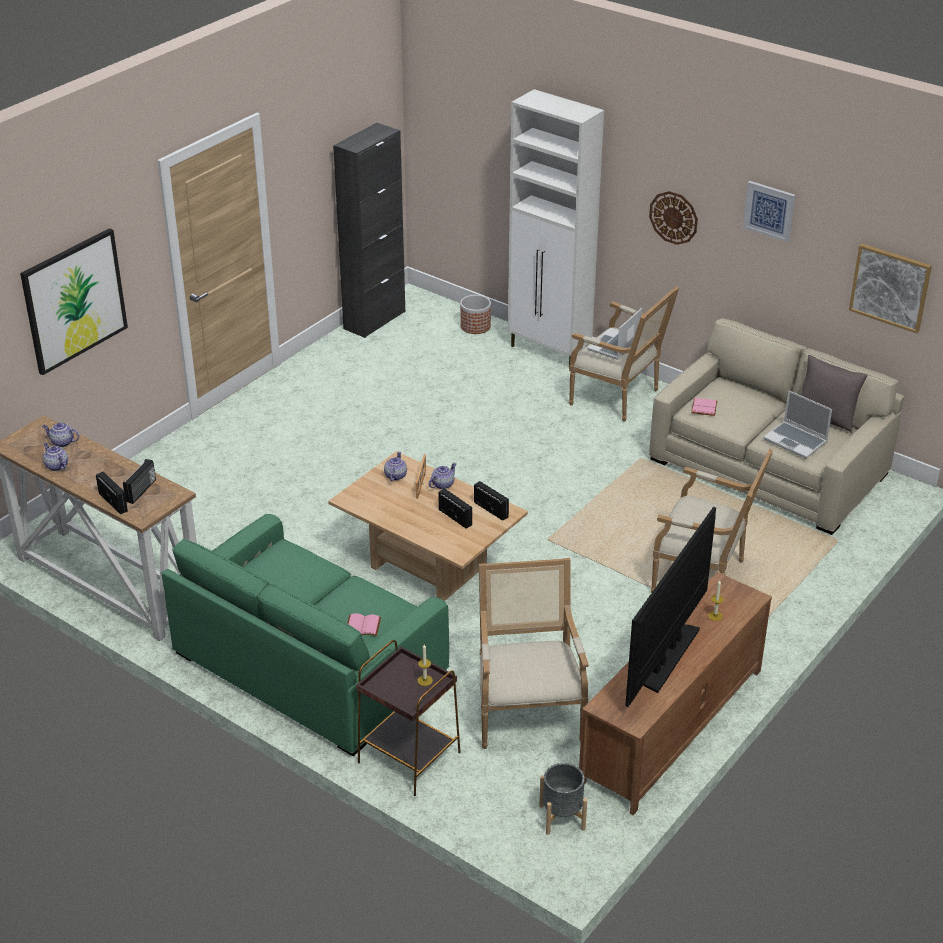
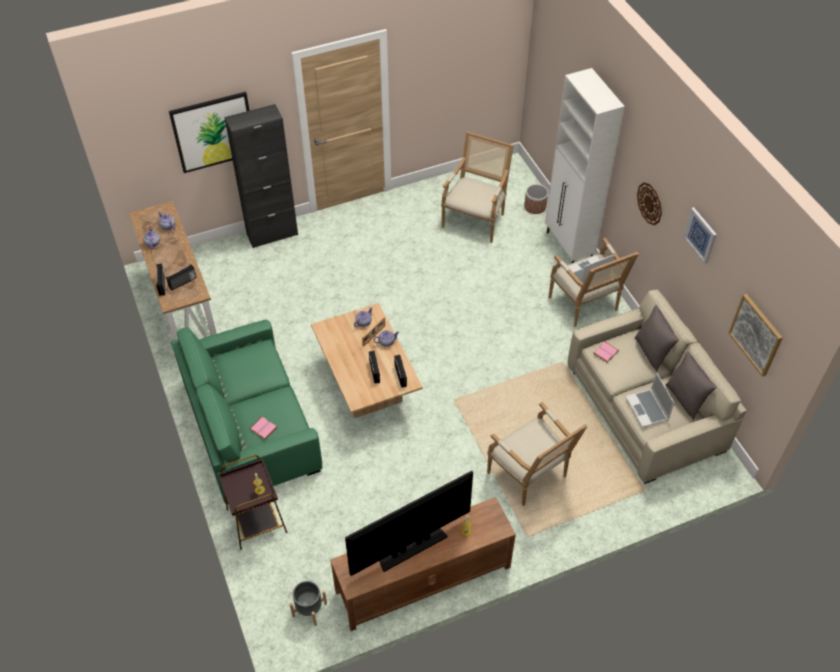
camera: 30 degrees right, 15 degrees up
(374, 320) = (474, 176): black cabinet -> black cabinet (272, 234)
(527, 713) = (345, 524): armchair -> armchair (475, 219)
(752, 391) = (651, 352): none -> grey pillow

